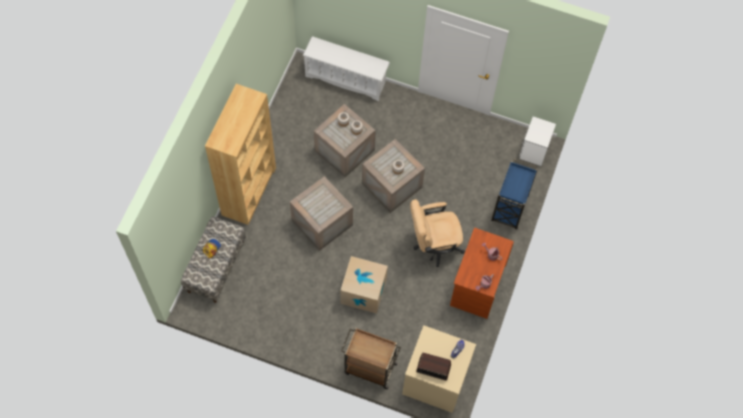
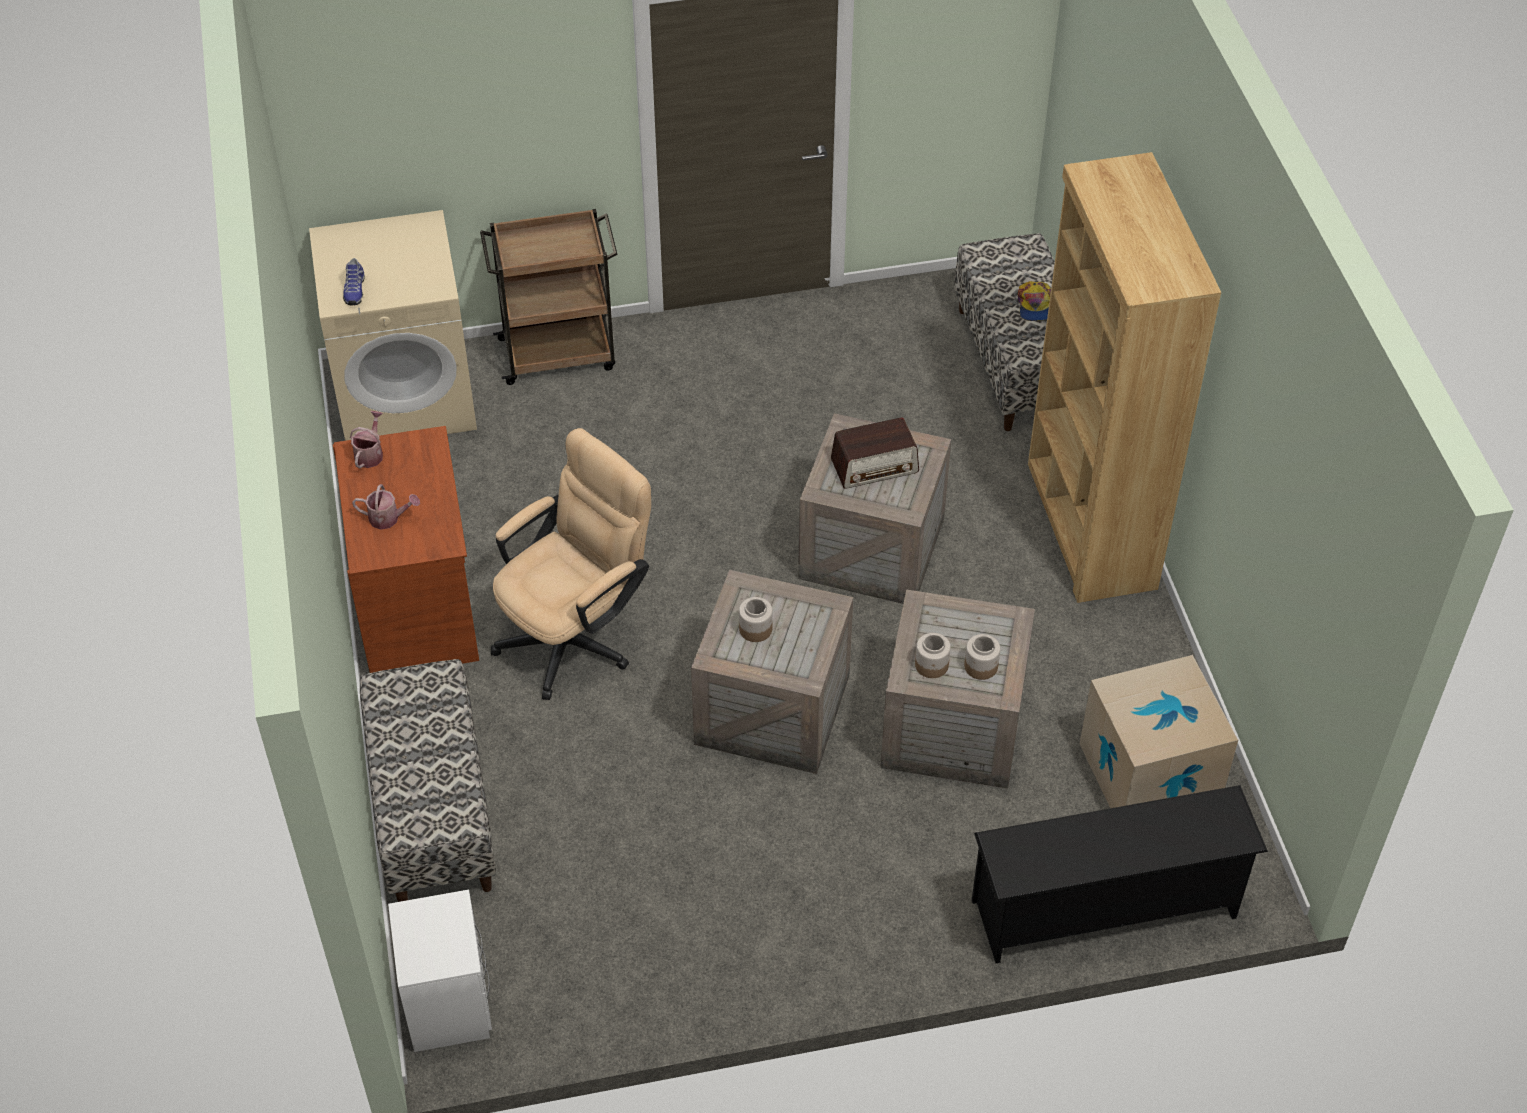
camera: 150 degrees right, 15 degrees down
(346, 79) = (1105, 911): white shoe rack -> black shoe rack
(363, 291) = (672, 469): cardboard box -> cardboard box (1149, 773)
(433, 368) = (388, 241): radio -> radio (875, 466)
(509, 209) = (433, 811): blue cart -> bench

